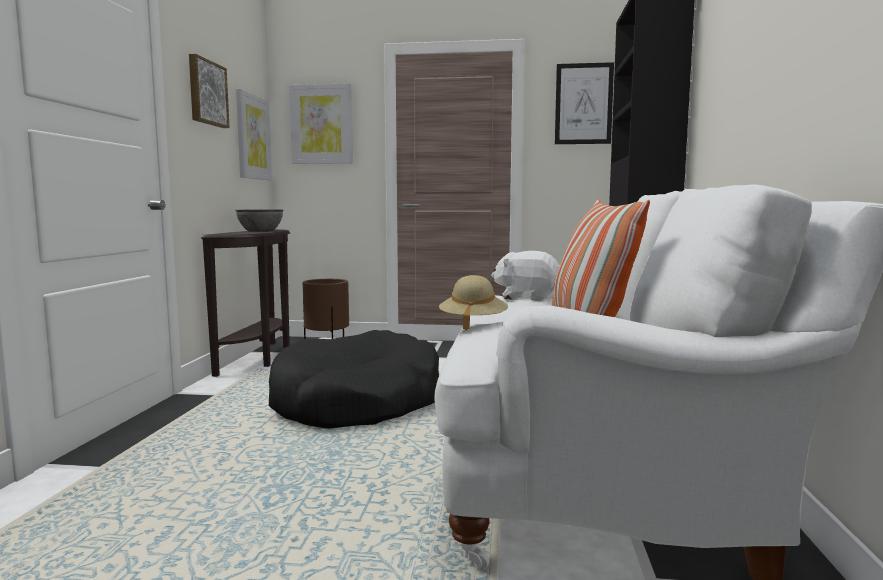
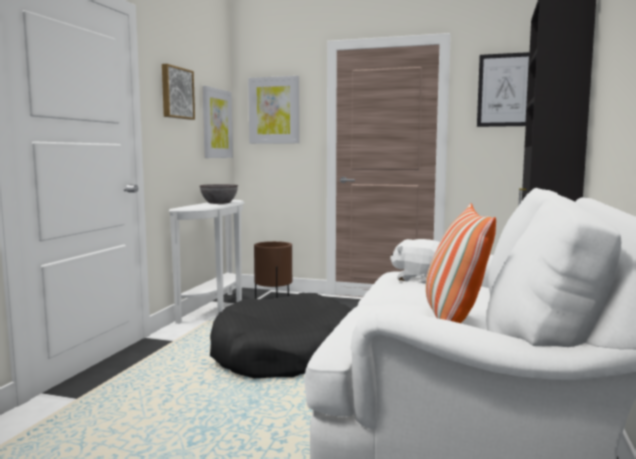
camera: 10 degrees right, 0 degrees up
(261, 358) = (217, 308): brown console table -> white console table
(473, 323) = (359, 306): beige hat -> none

